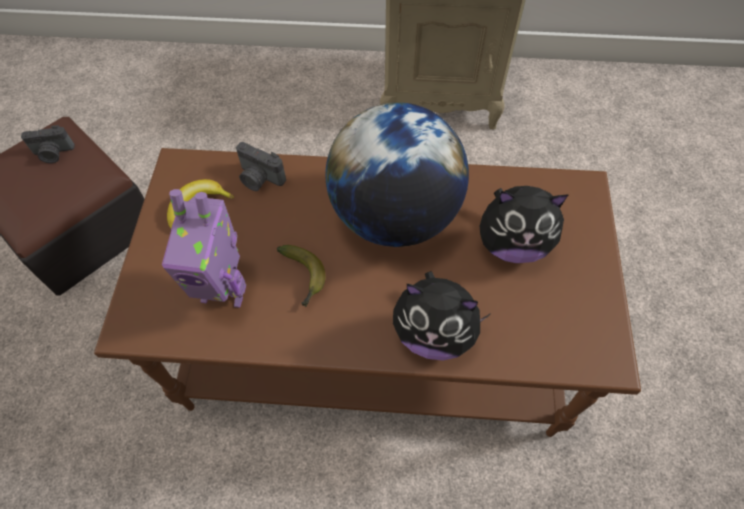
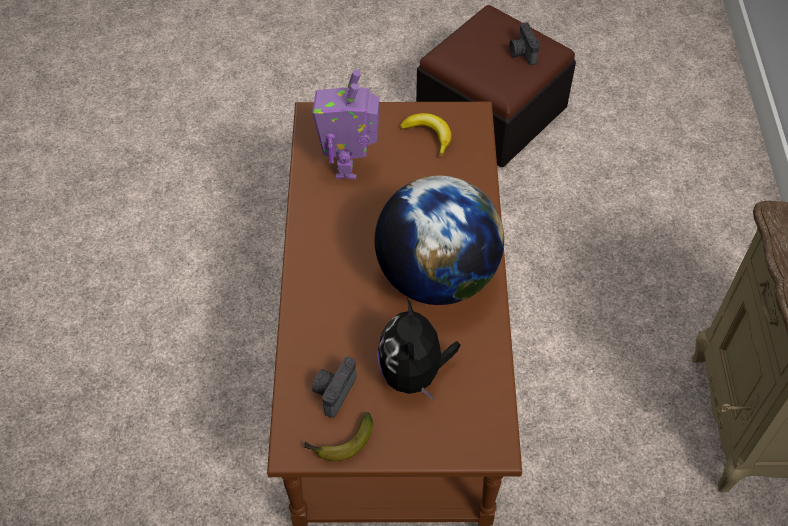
camera: 85 degrees right, 5 degrees down
(259, 179) = (465, 173): camera -> camera (333, 391)
(303, 277) = (365, 216): banana -> banana (340, 443)
(434, 333) = (317, 311): plush toy -> none

